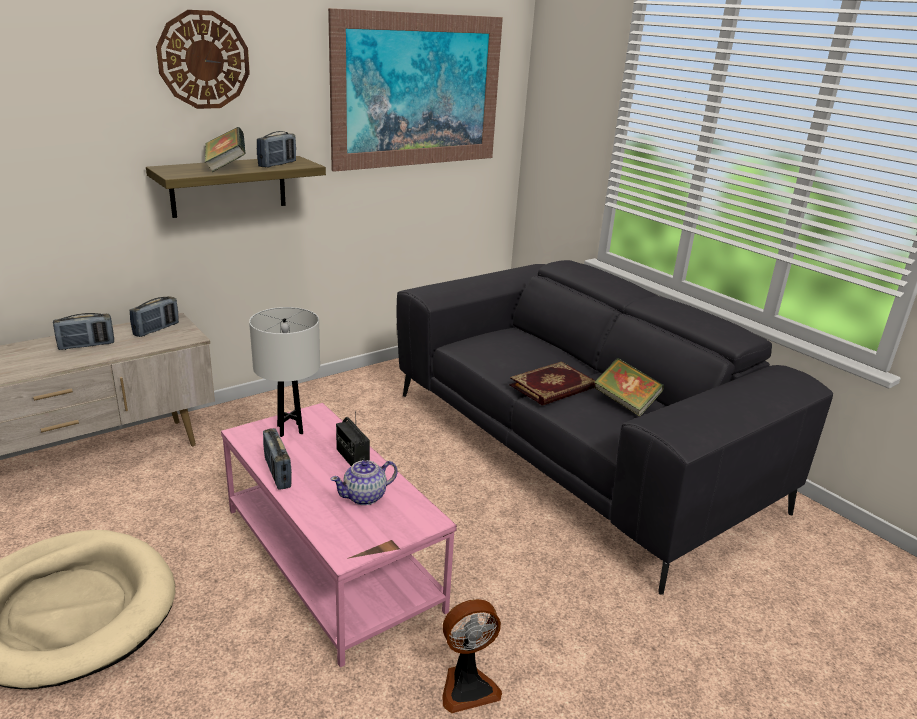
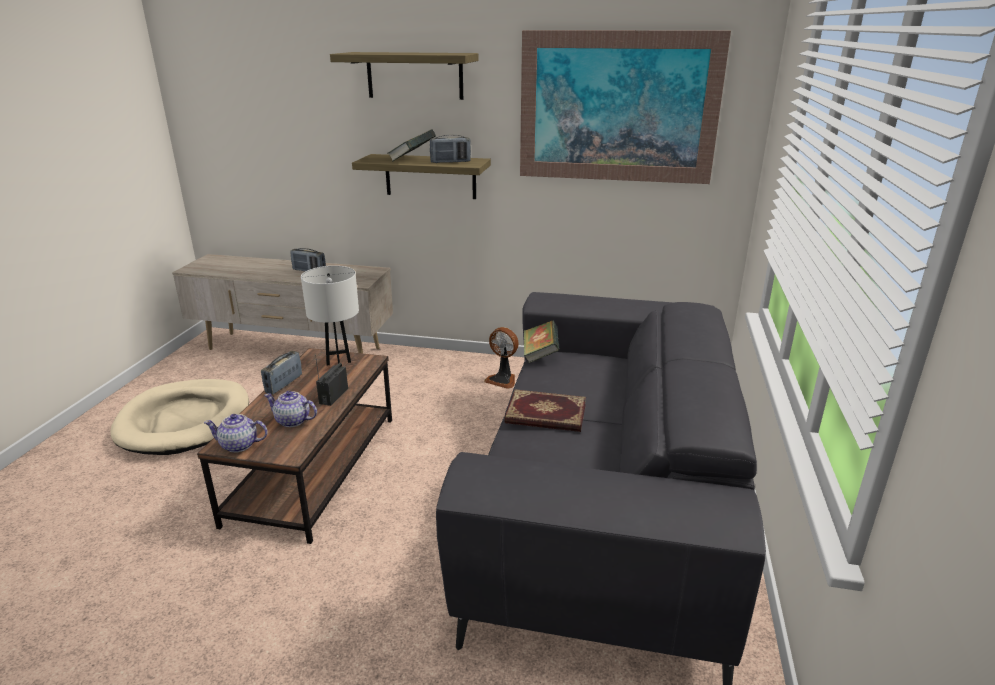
camera: 50 degrees right, 0 degrees up
(156, 329) = (356, 273): radio -> none
(203, 60) = (414, 75): wall clock -> shelf
(332, 558) = (315, 469): pink coffee table -> brown coffee table
(364, 543) = (239, 445): none -> teapot
(467, 686) = (243, 591): fan -> fan (502, 380)
(625, 403) = (579, 456): book -> book (540, 353)

